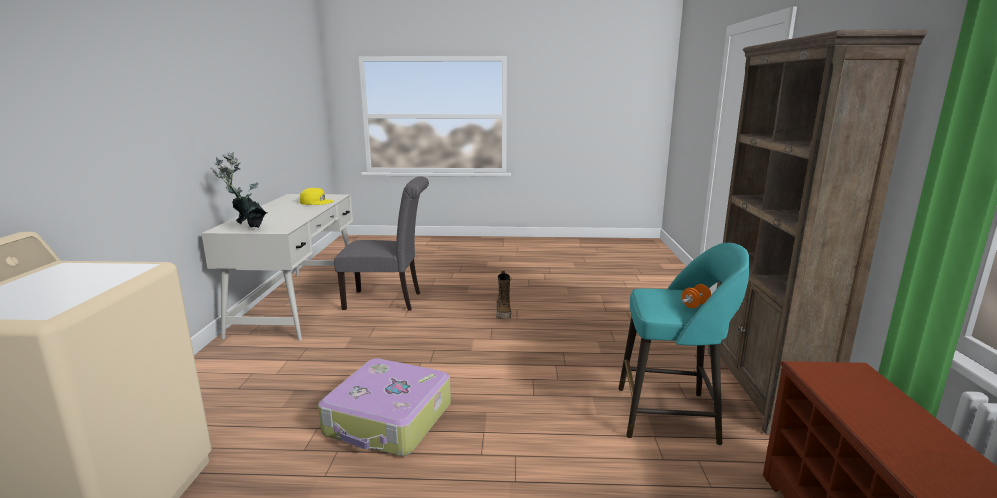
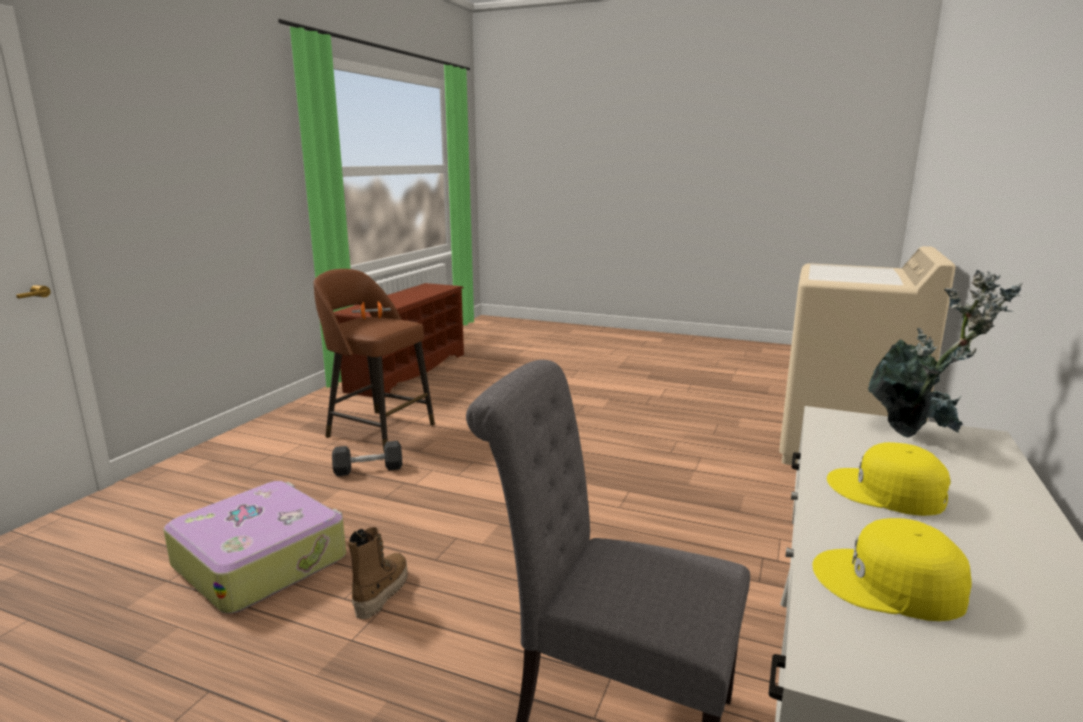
camera: 160 degrees left, 0 degrees up
(293, 213) = (886, 492): none -> yellow cap
(389, 420) = (625, 465): suitcase -> suitcase (261, 560)
(607, 370) = (368, 469): none -> grey dumbbell
(670, 415) = (378, 430): turquoise stool -> brown stool
(762, 389) = (266, 432): brown bookcase -> none

